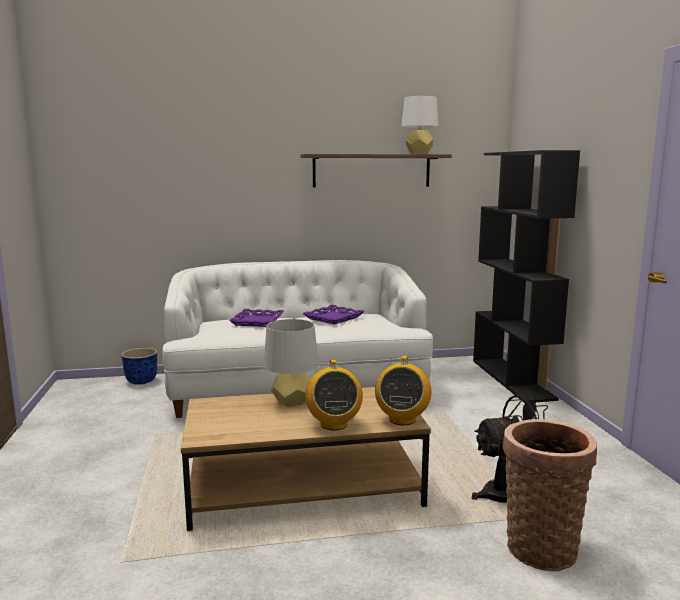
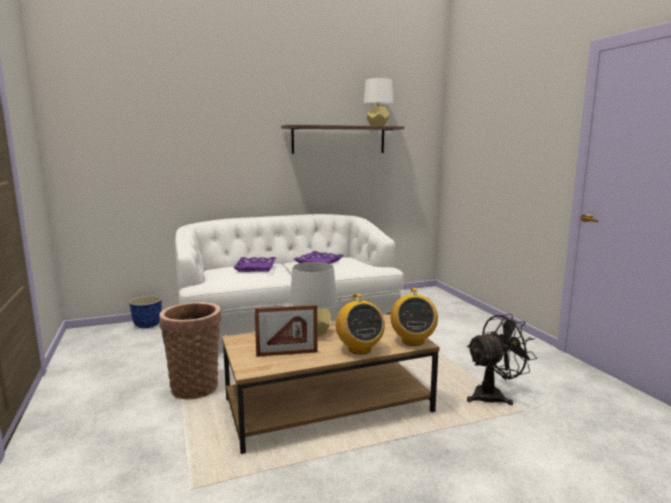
camera: 10 degrees left, 0 degrees up
(249, 423) = (287, 353): none -> picture frame
(513, 379) = (456, 304): black bookcase -> none
(540, 546) = (535, 434): basket -> basket (195, 386)

